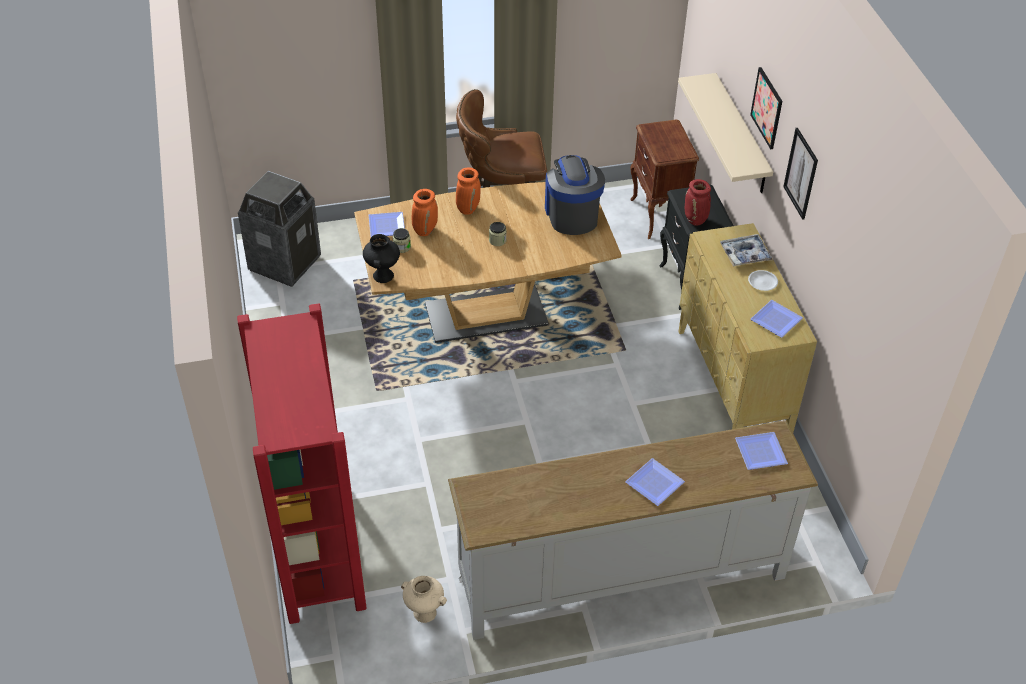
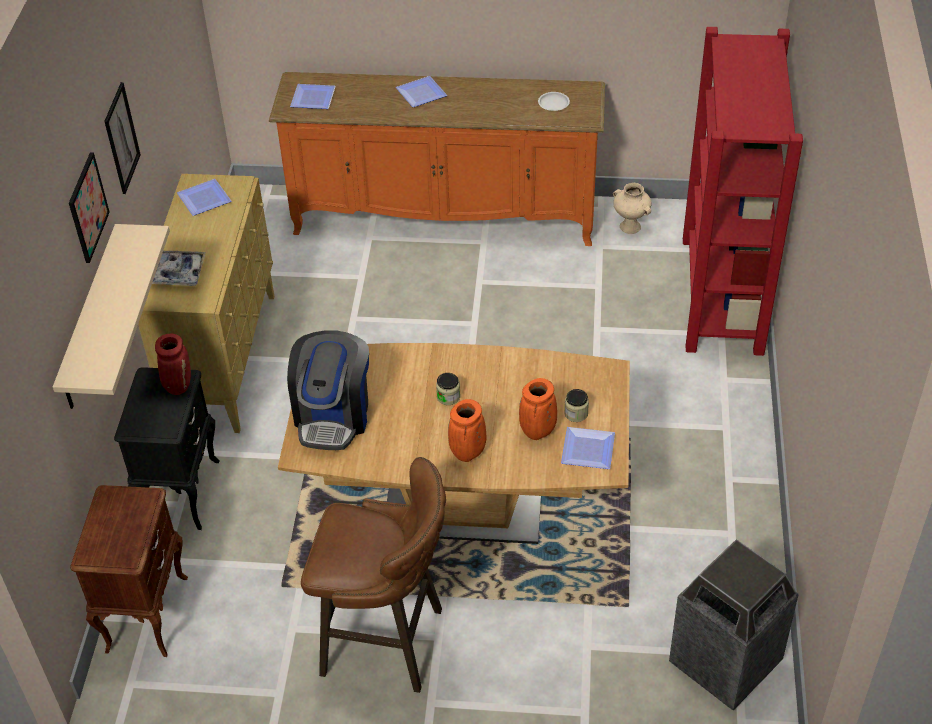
camera: 160 degrees left, 0 degrees up
(383, 275) = (610, 379): black vase -> none
(620, 576) = (444, 219): grey cabinet -> orange cabinet
(762, 282) = (184, 239): white plate -> white plate (554, 103)

